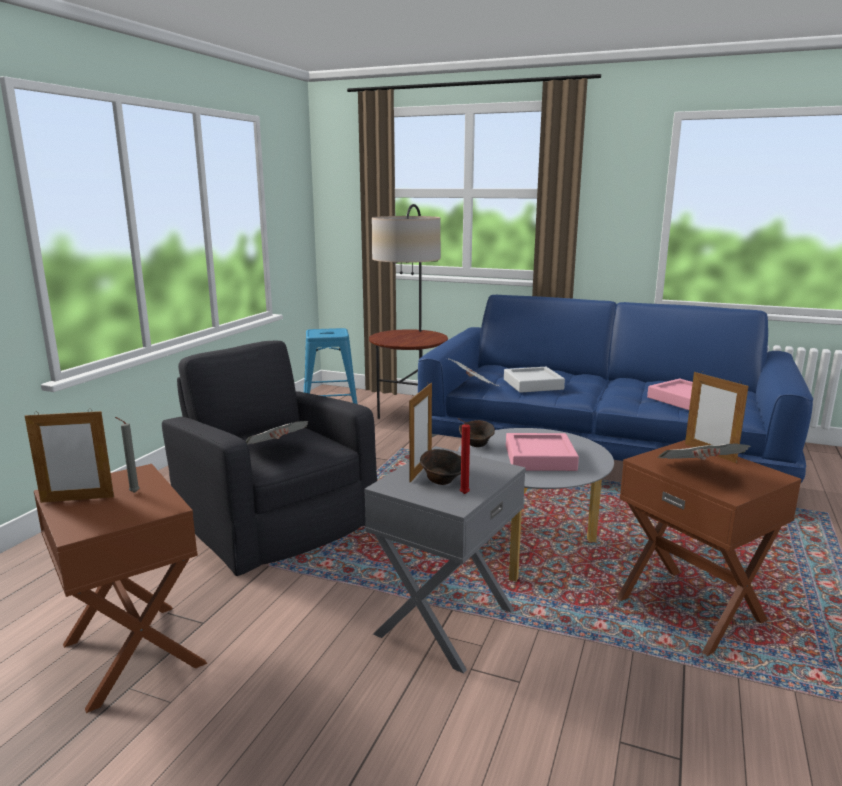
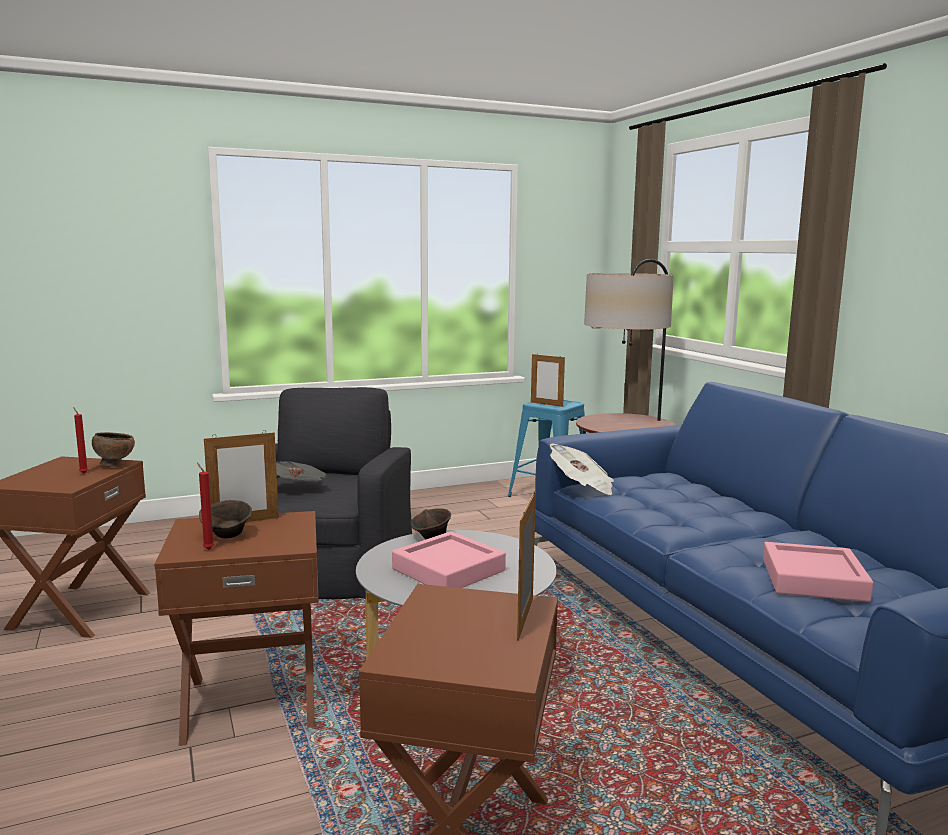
camera: 45 degrees right, 5 degrees down
(77, 499) = (56, 467): picture frame -> picture frame (546, 404)
(133, 492) = (83, 473): grey candle -> red candle
(141, 476) = (114, 466): none -> brown bowl
(444, 622) = (252, 701): grey side table -> brown side table
(533, 384) = (654, 503): grey tray -> none
(698, 473) = (437, 628): newspaper -> none

